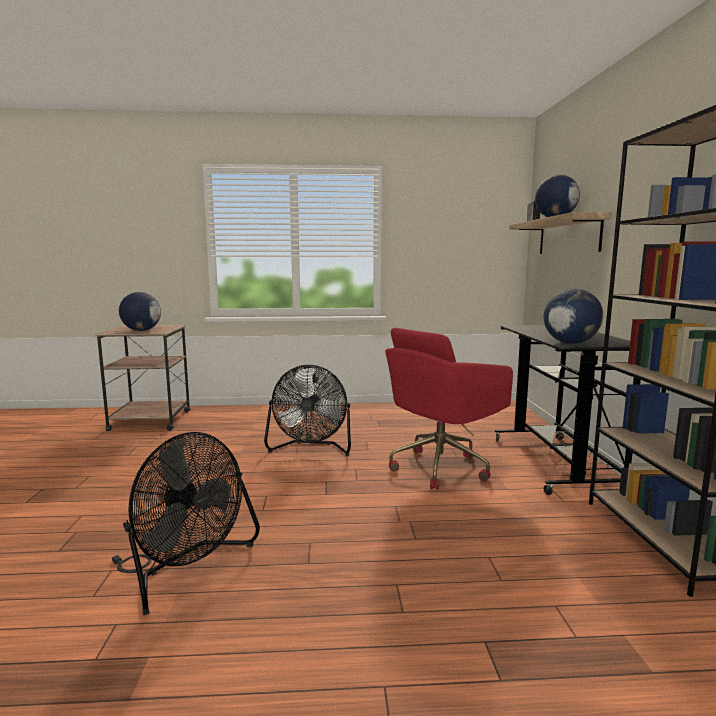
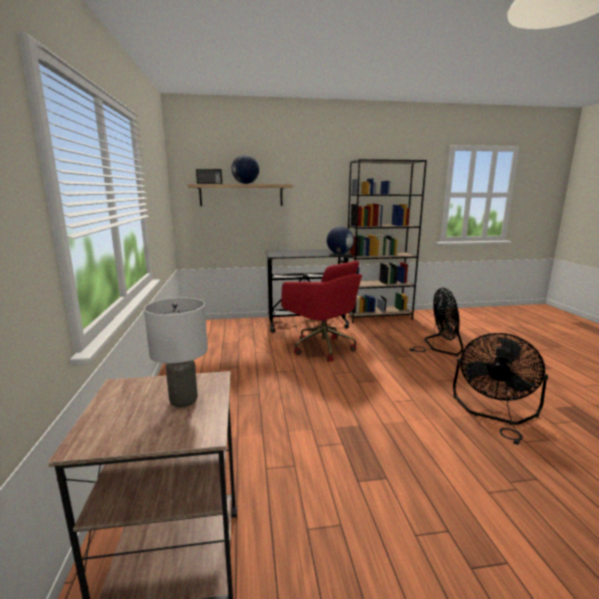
camera: 95 degrees left, 5 degrees up
(141, 330) = (184, 402): globe -> white table lamp
(308, 447) = (293, 394): black fan -> black fan (437, 346)

